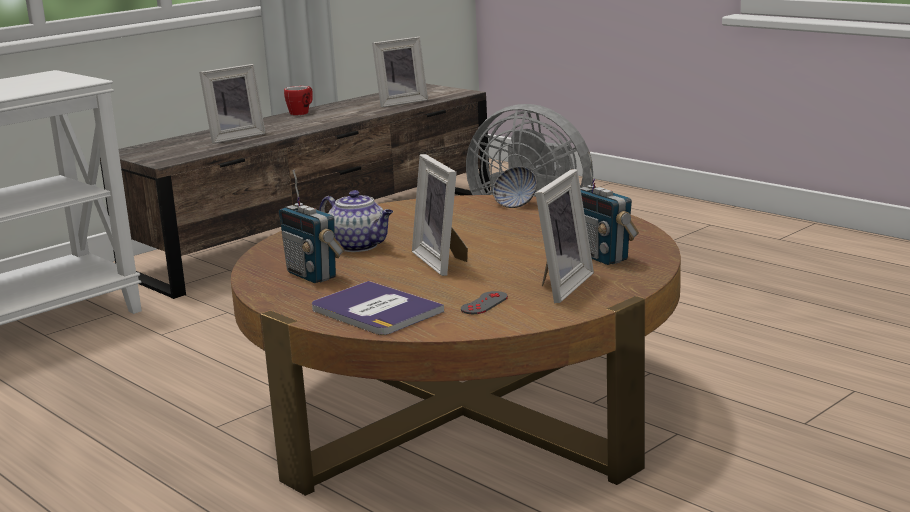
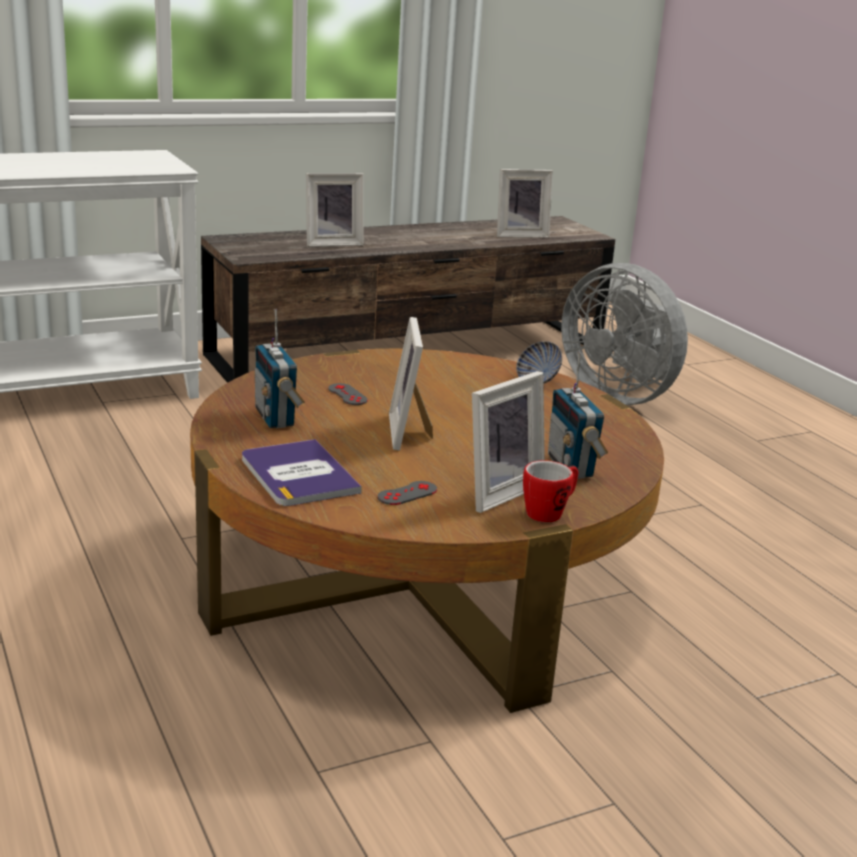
camera: 15 degrees right, 5 degrees up
(302, 112) = (417, 227): mug -> mug (549, 512)
(360, 246) = (347, 395): teapot -> grey game controller

